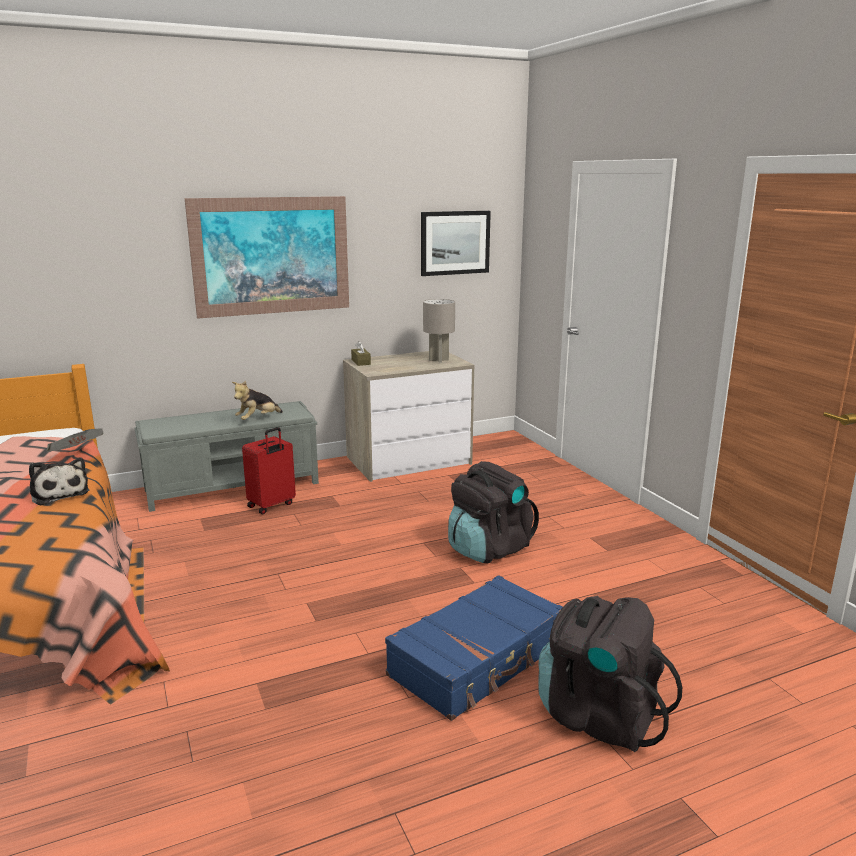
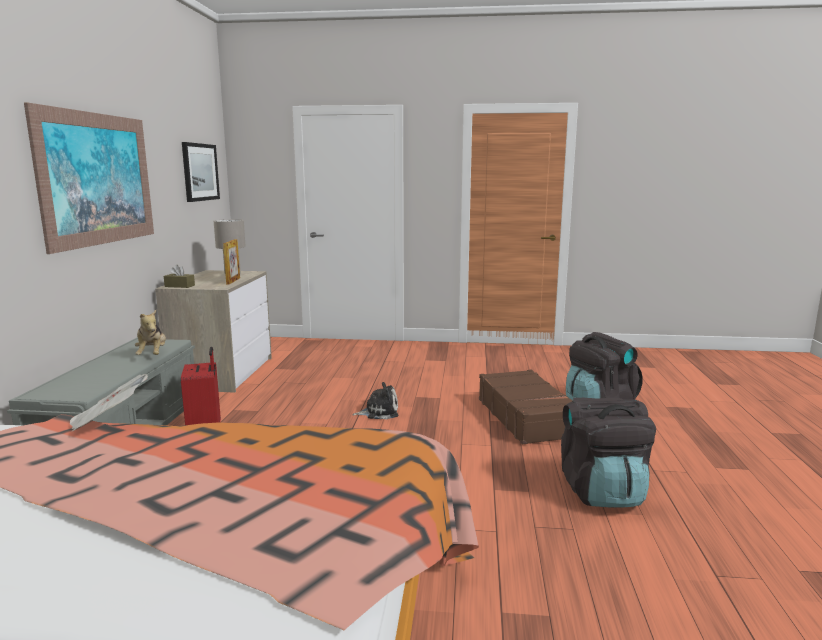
camera: 60 degrees left, 5 degrees down
(59, 493) = (229, 435): plush toy -> plush toy (379, 412)
(407, 368) = (233, 281): none -> picture frame
(478, 660) = (527, 417): blue suitcase -> brown suitcase
(488, 548) = (402, 384): black backpack -> black backpack (602, 491)

